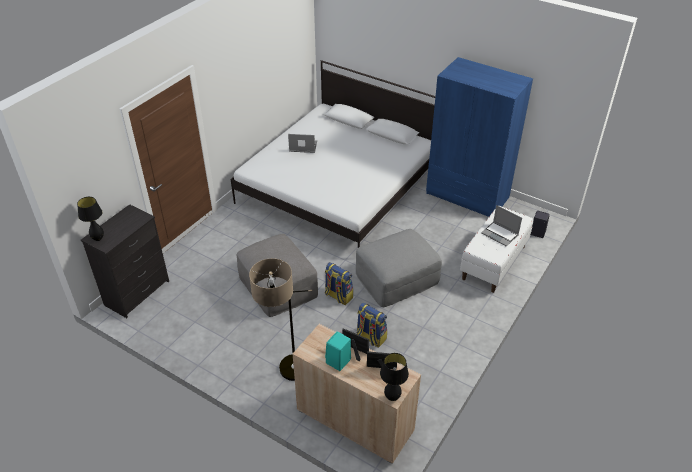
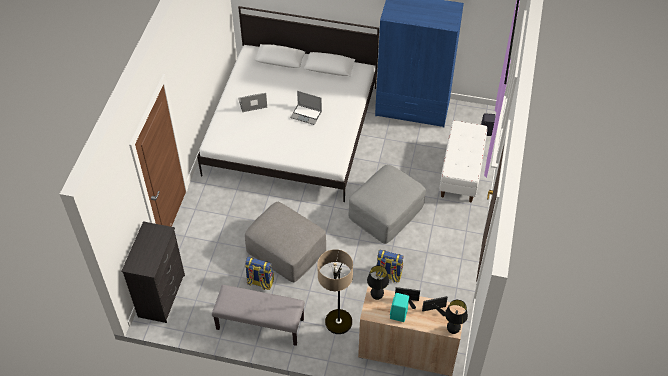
camera: 20 degrees left, 10 degrees up
(98, 238) = (137, 265): black table lamp -> black table lamp (376, 296)
(213, 346) = (259, 324): none -> grey bench
(338, 296) = (343, 244): backpack -> backpack (260, 282)
(500, 234) = (466, 150): laptop -> laptop (306, 115)

